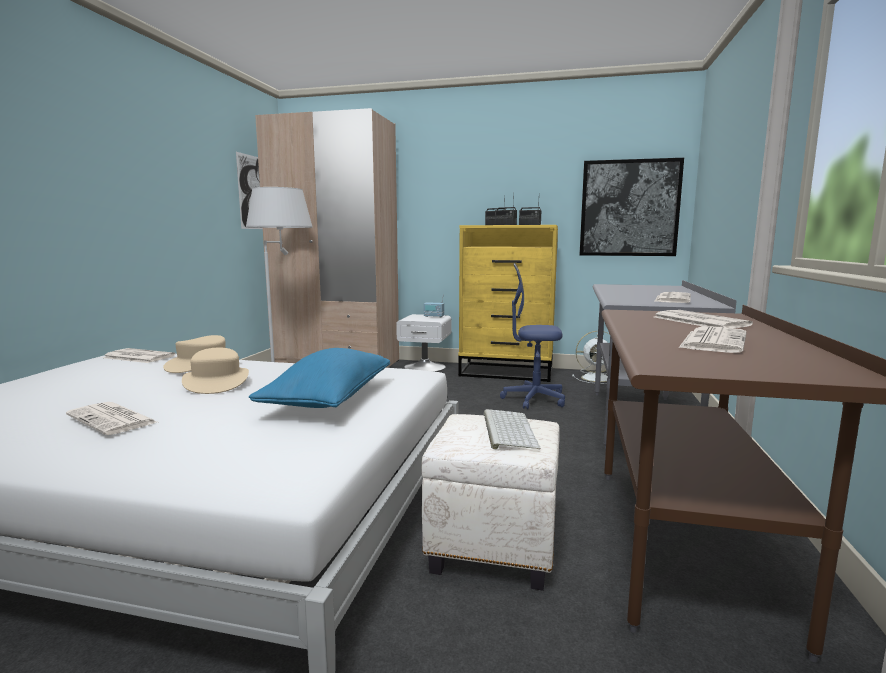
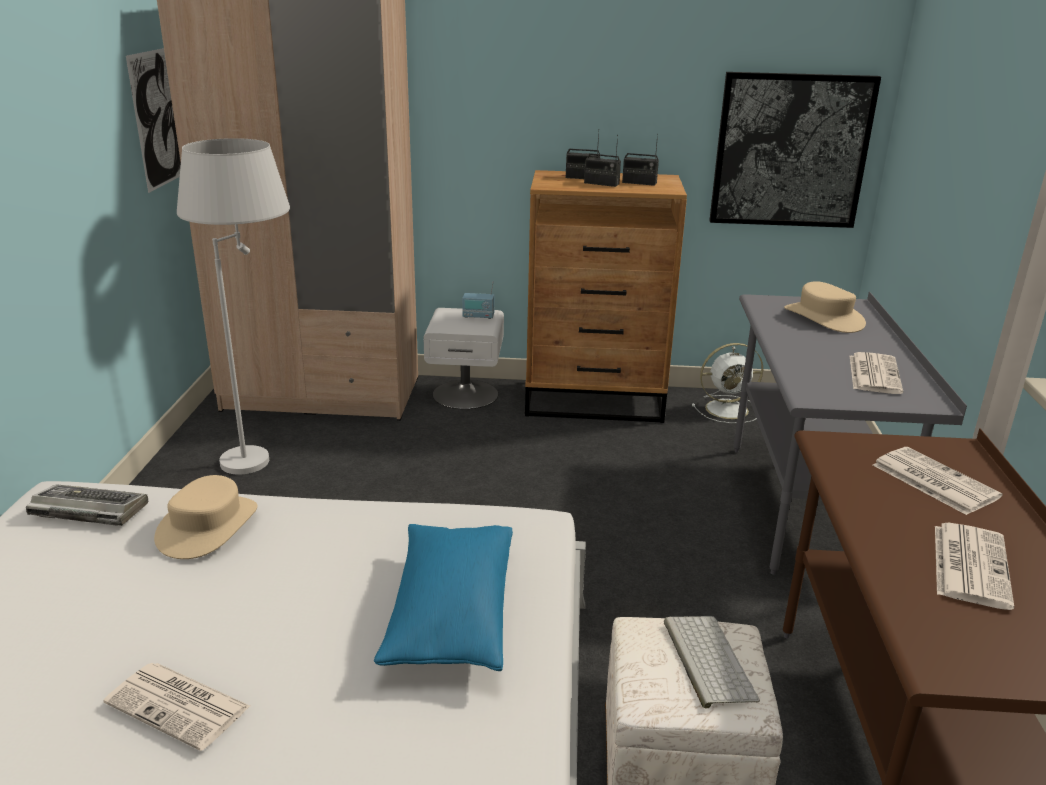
camera: 10 degrees left, 15 degrees up
(137, 357) = (88, 511): newspaper -> keyboard
(216, 382) = (262, 579): beige hat -> beige hat (824, 318)
(507, 372) = (595, 401): yellow dresser -> brown dresser
(534, 399) = (651, 469): blue office chair -> none

